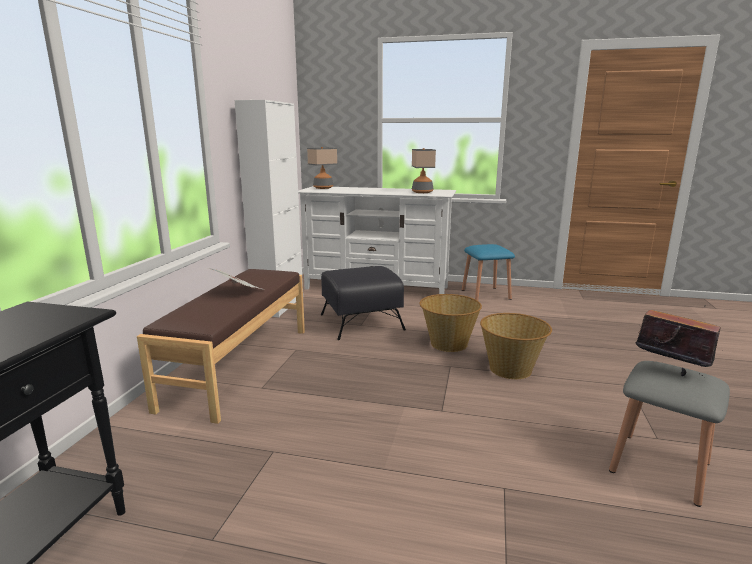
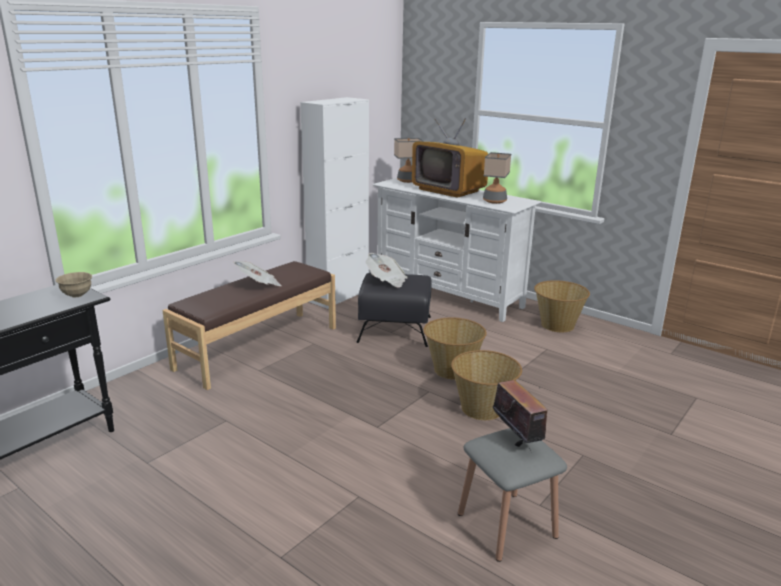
camera: 25 degrees right, 5 degrees up
(57, 315) = (77, 295): none -> beige bowl
(353, 273) = (386, 281): none -> newspaper
(371, 190) = (449, 190): none -> television
(485, 294) = (557, 325): blue stool -> basket

